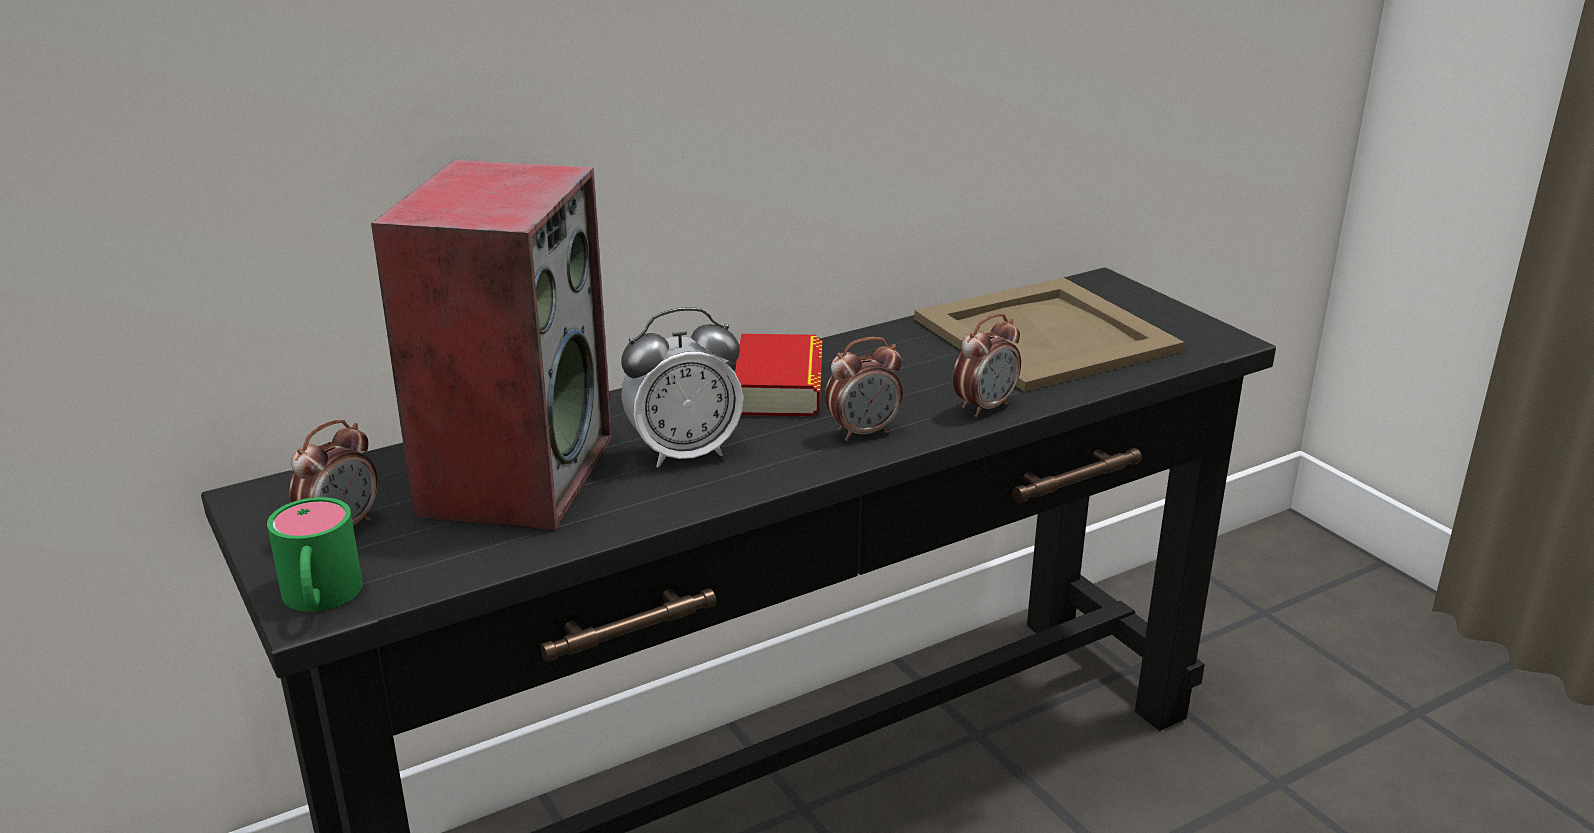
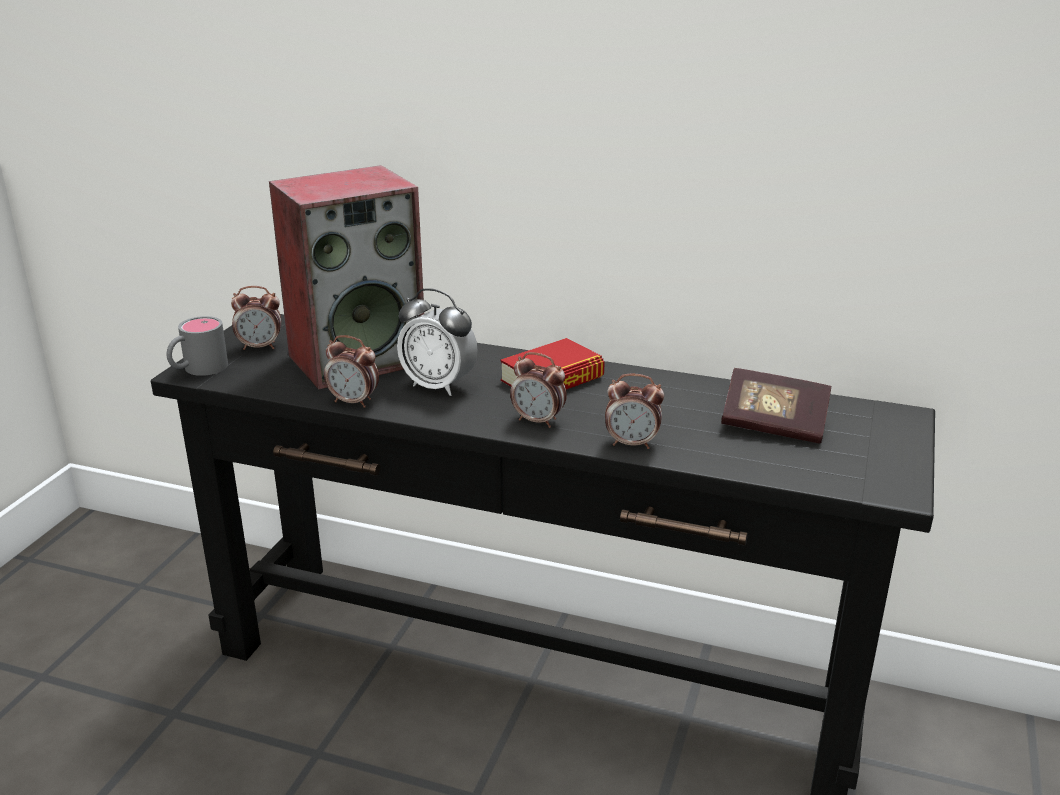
camera: 50 degrees right, 0 degrees up
(320, 600) = (198, 369): green mug -> grey mug
(633, 519) = (354, 402): none -> alarm clock
(1042, 334) = (773, 425): beige tray -> book

